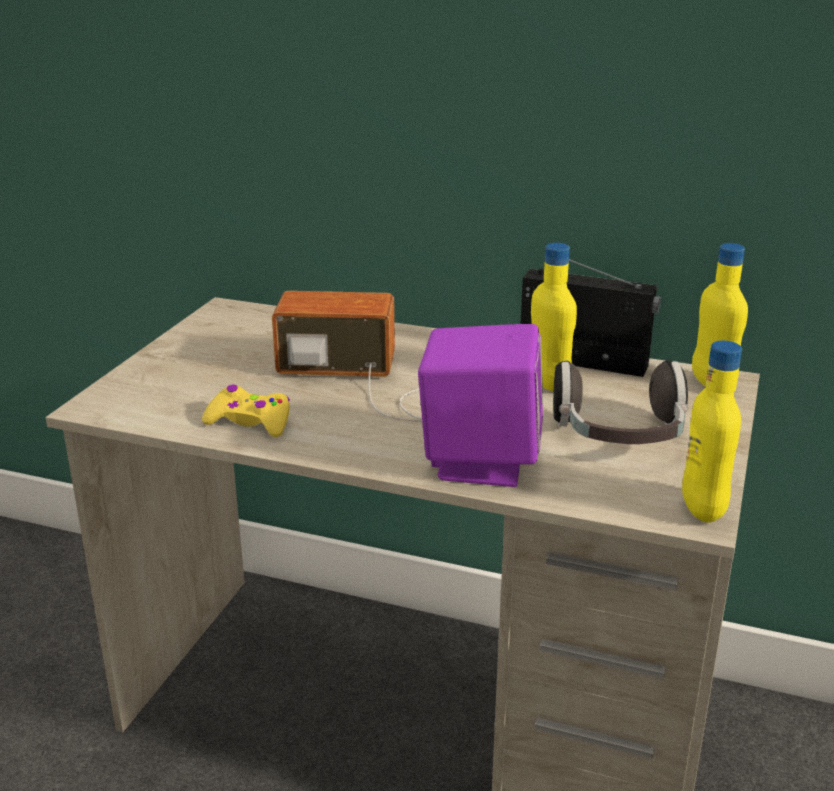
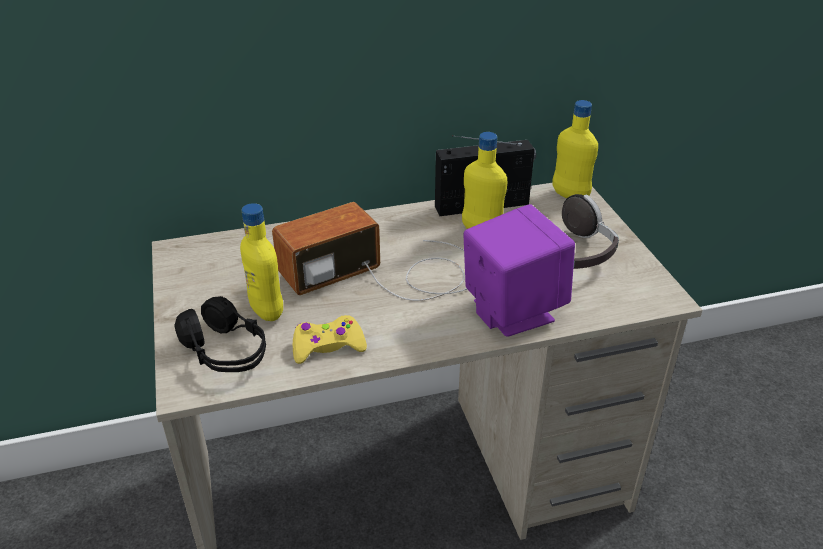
camera: 35 degrees left, 10 degrees up
(159, 394) = (226, 352): none -> black headphones
(703, 508) = (661, 290): yellow bottle -> yellow bottle (267, 311)

